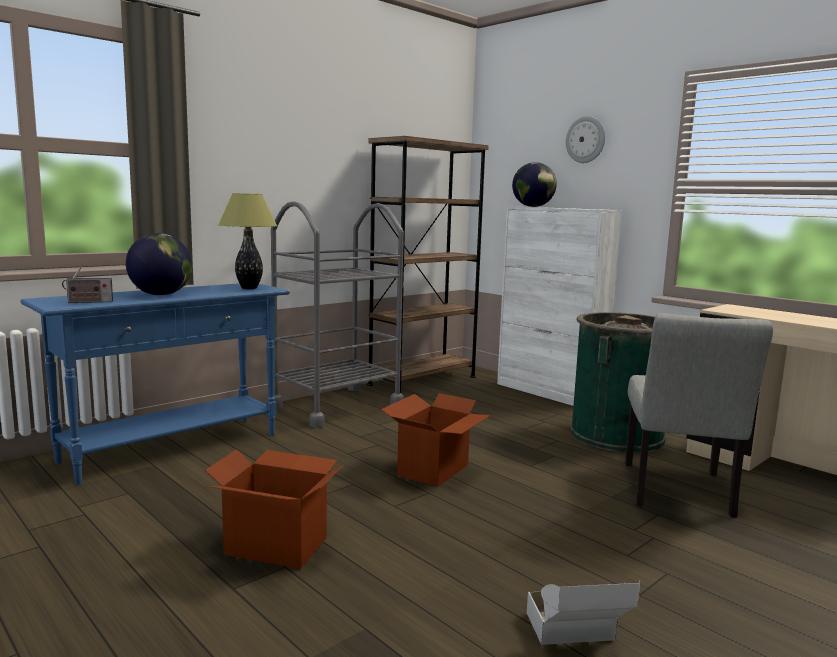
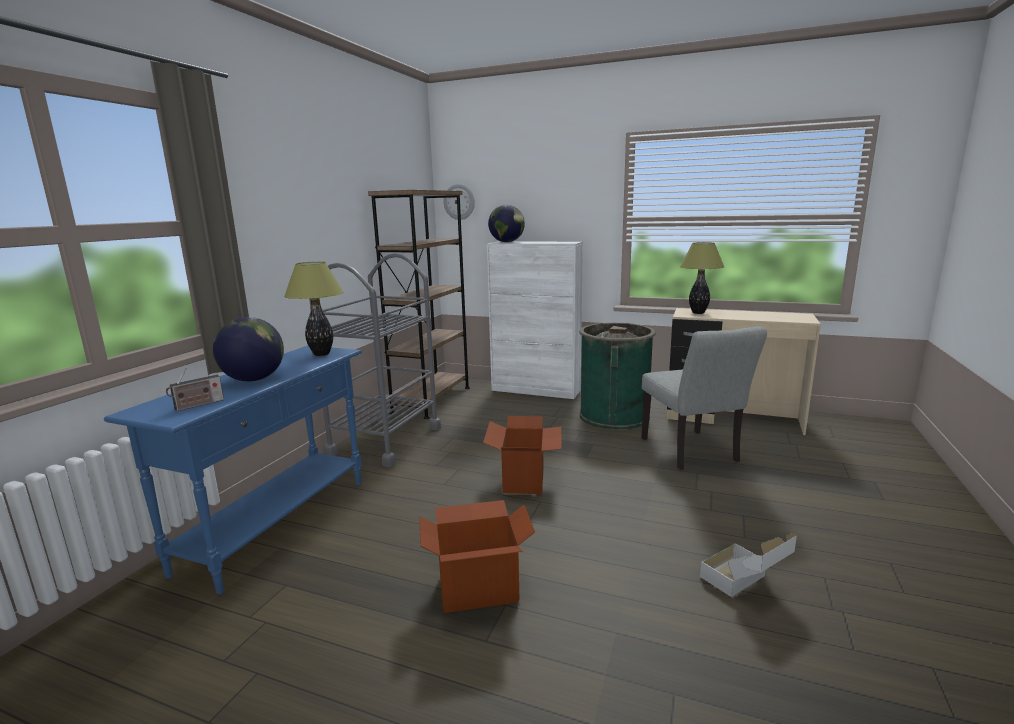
camera: 25 degrees left, 5 degrees up
(586, 139) = (545, 185): wall clock -> wall clock (459, 202)
(746, 310) = (698, 313): none -> table lamp

